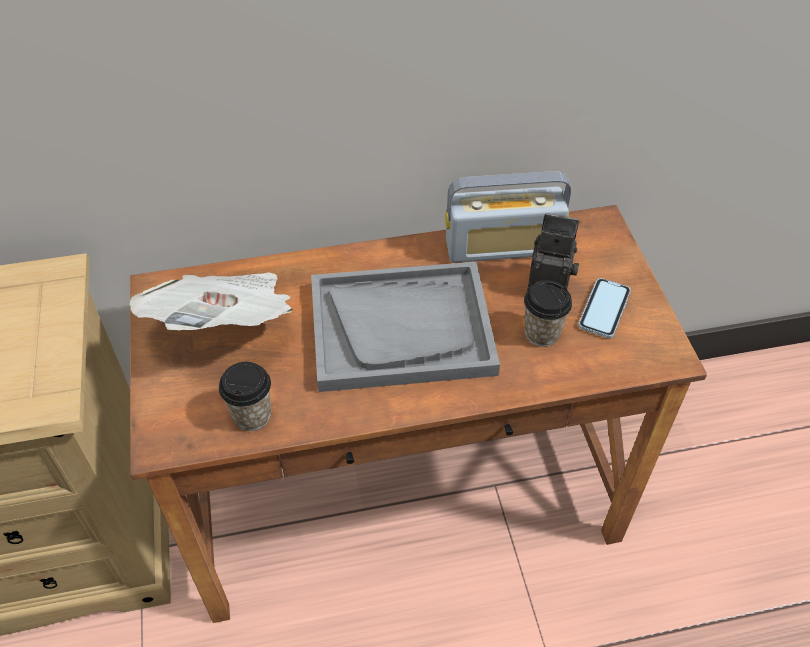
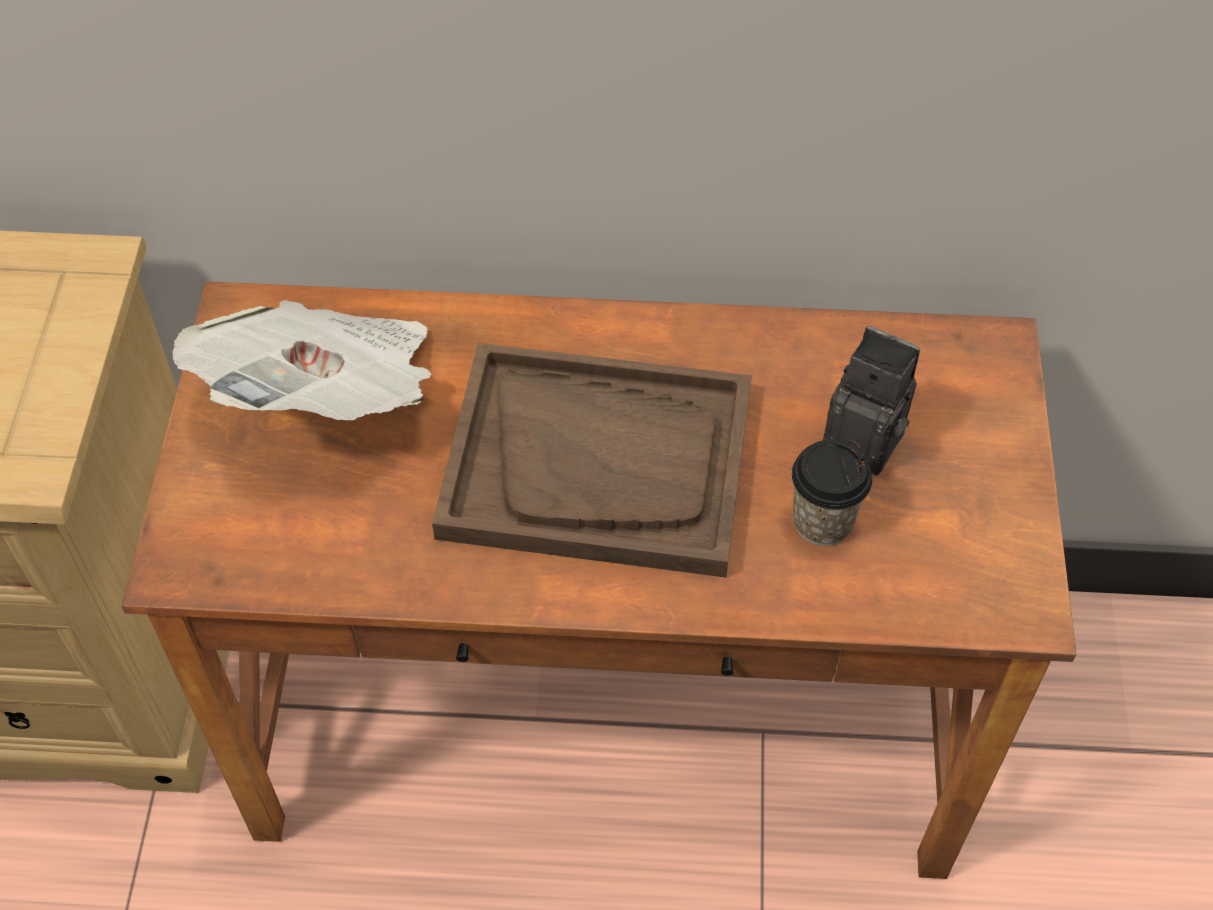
camera: 15 degrees right, 5 degrees up
(252, 415) = (323, 554): cup -> none
(402, 328) = (598, 463): grey tray -> brown tray
(502, 247) = (811, 356): radio -> none
(604, 309) = (943, 503): phone -> none

